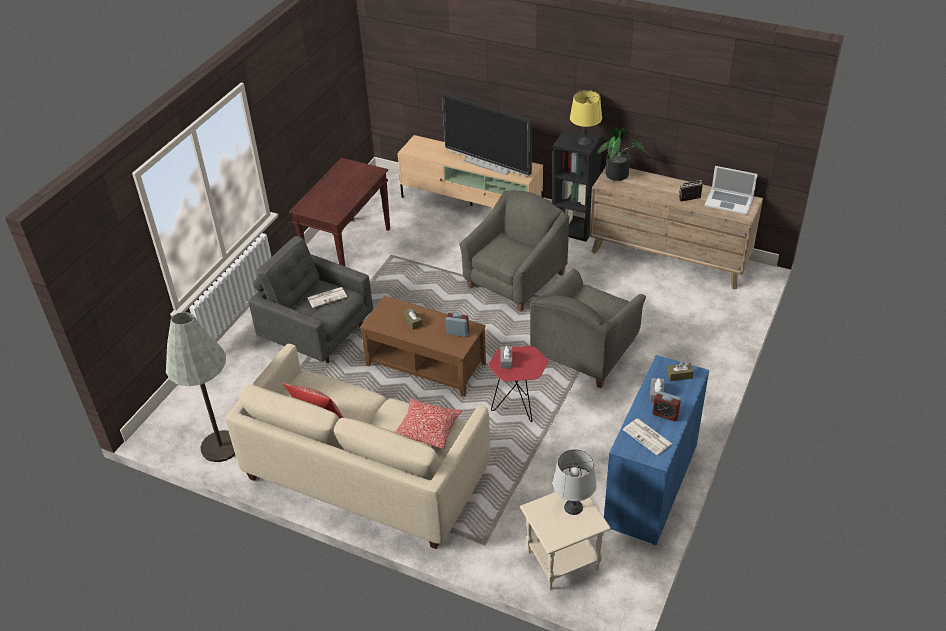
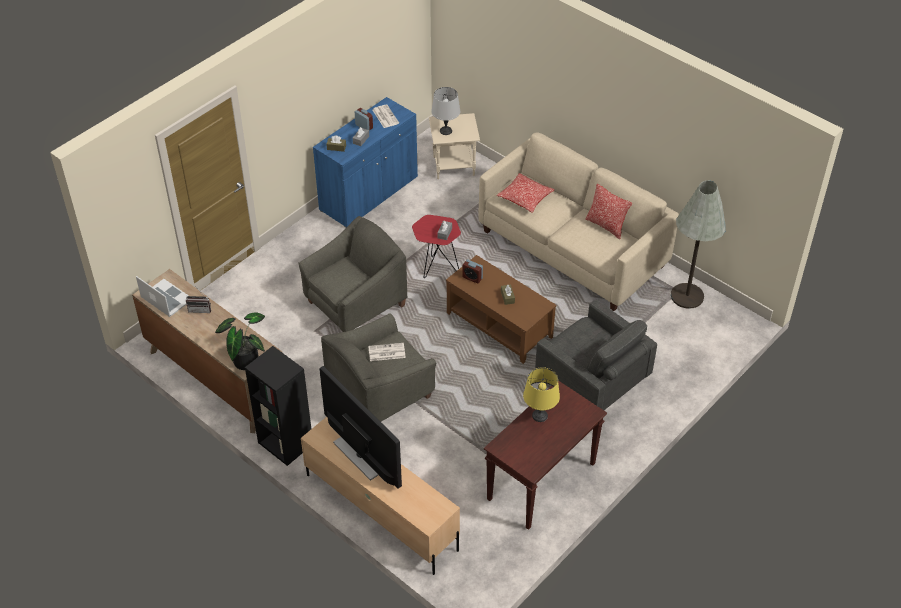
camera: 165 degrees left, 5 degrees up
(327, 297) = (579, 347): newspaper -> newspaper (386, 352)
(584, 142) = (268, 362): yellow table lamp -> yellow table lamp (540, 415)

